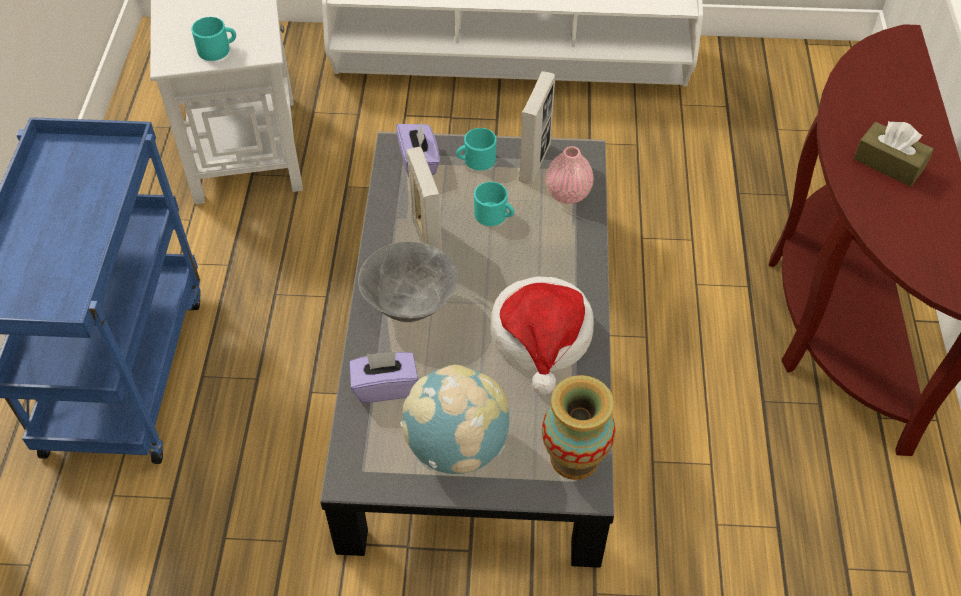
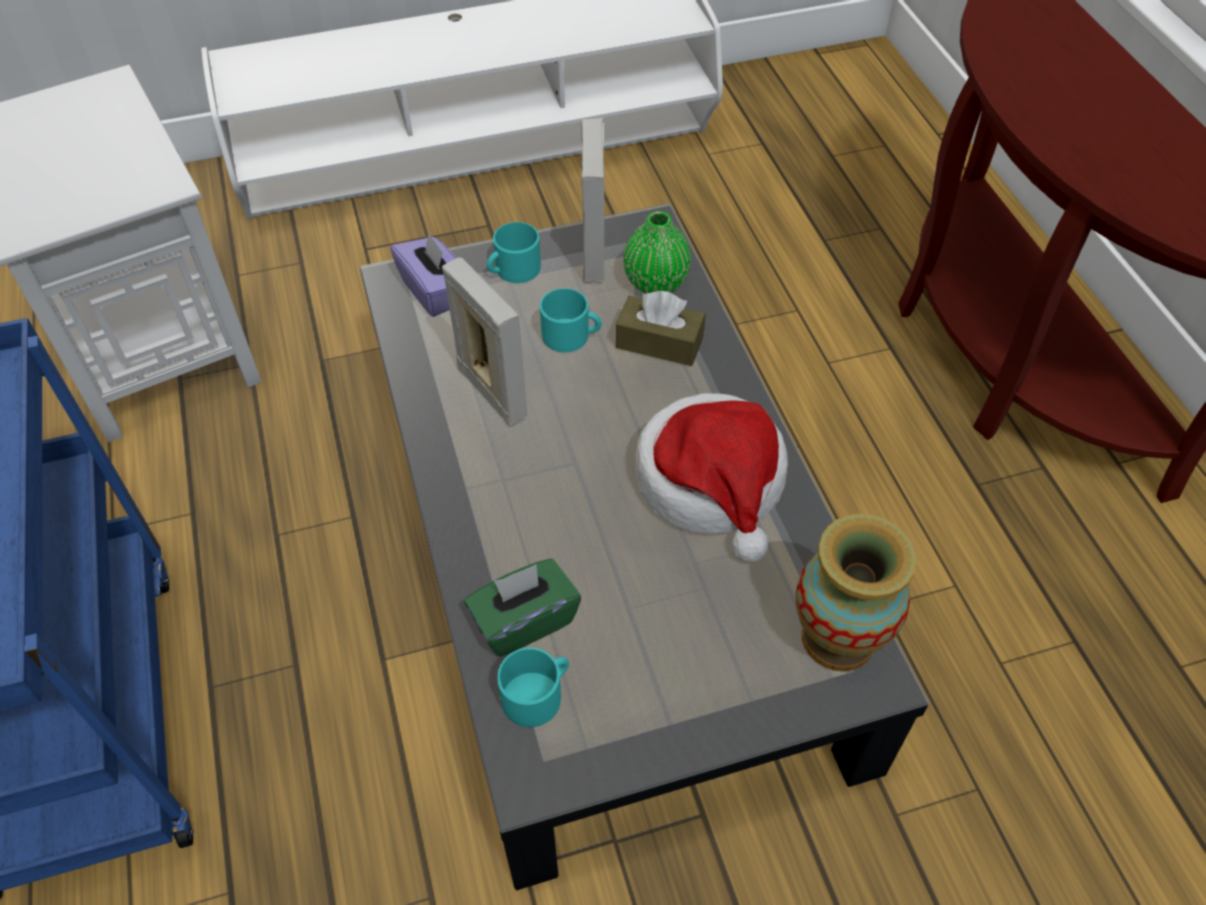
camera: 20 degrees left, 0 degrees up
(218, 49) = (91, 197): turquoise mug -> turquoise mug (538, 694)
(385, 386) = (524, 621): purple tissue box -> green tissue box
(411, 306) = (511, 492): grey bowl -> none
(457, 447) = (668, 677): globe -> none
(568, 193) = (656, 282): pink vase -> green vase
(888, 163) = (1098, 122): brown tissue box -> brown tissue box (659, 342)

